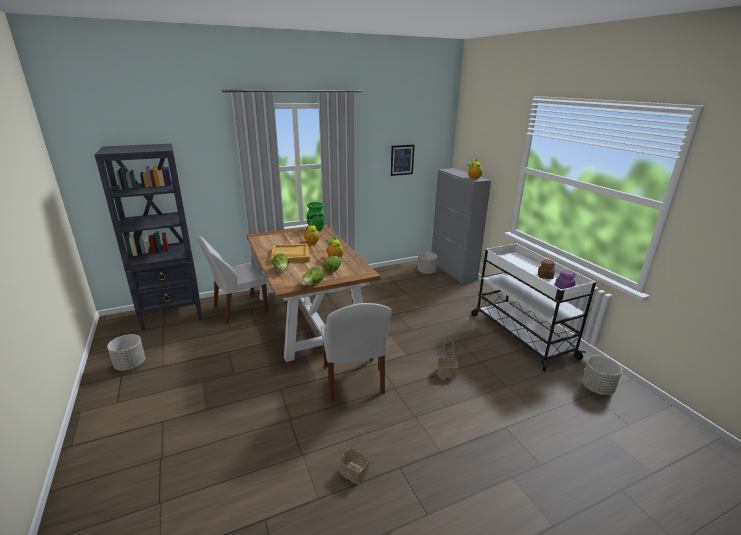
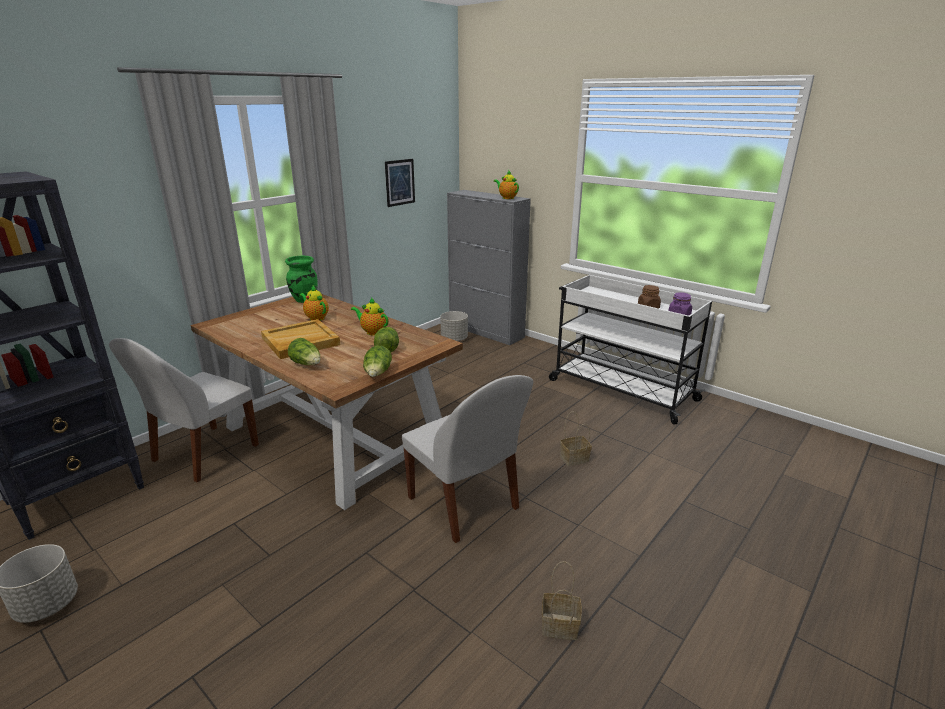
camera: 25 degrees left, 0 degrees up
(597, 388) = (737, 427): grey planter -> none

